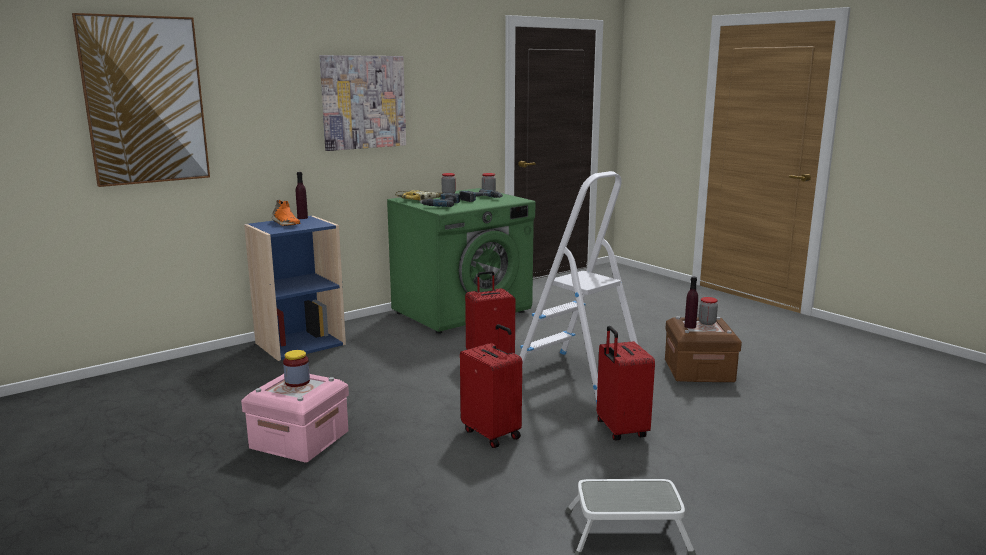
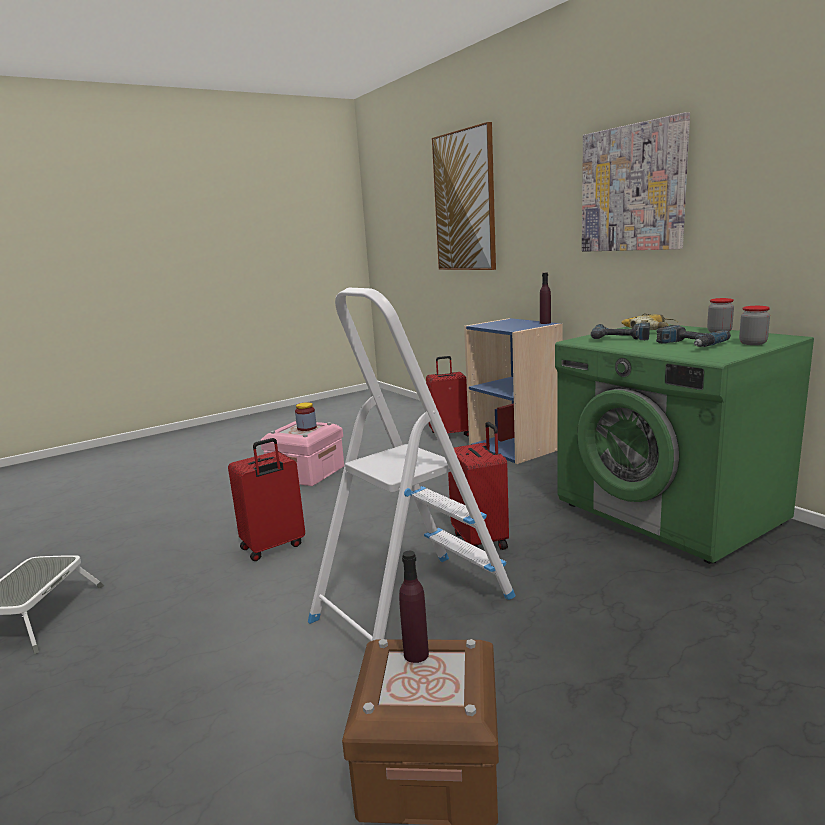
camera: 95 degrees right, 0 degrees up
(285, 224) = (512, 323): orange shoe -> none
(620, 430) = (233, 631): red suitcase -> red suitcase (450, 434)
(707, 322) = (438, 685): jar -> none

